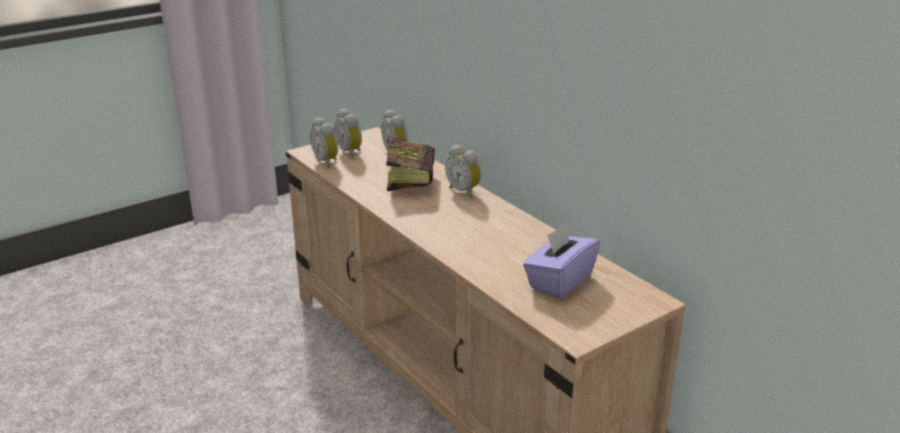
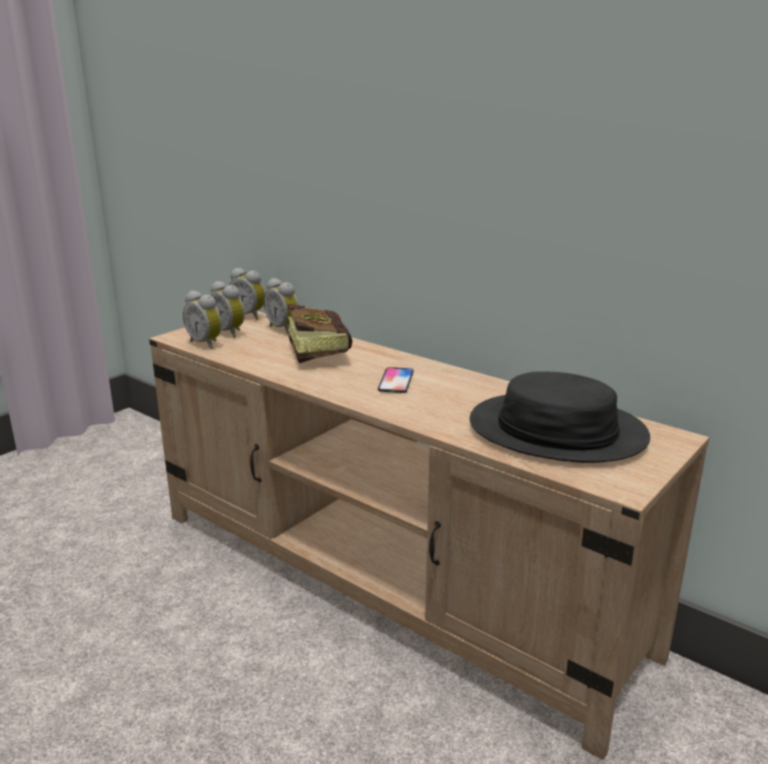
camera: 15 degrees left, 5 degrees down
(459, 217) = (396, 381): none -> phone
(464, 191) = (385, 356): alarm clock -> alarm clock (250, 316)
(559, 281) = (556, 431): purple tissue box -> black hat

